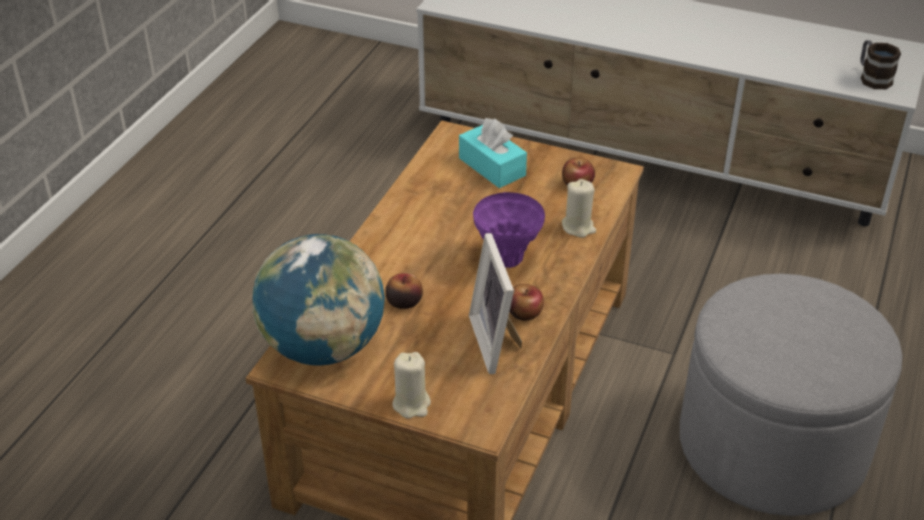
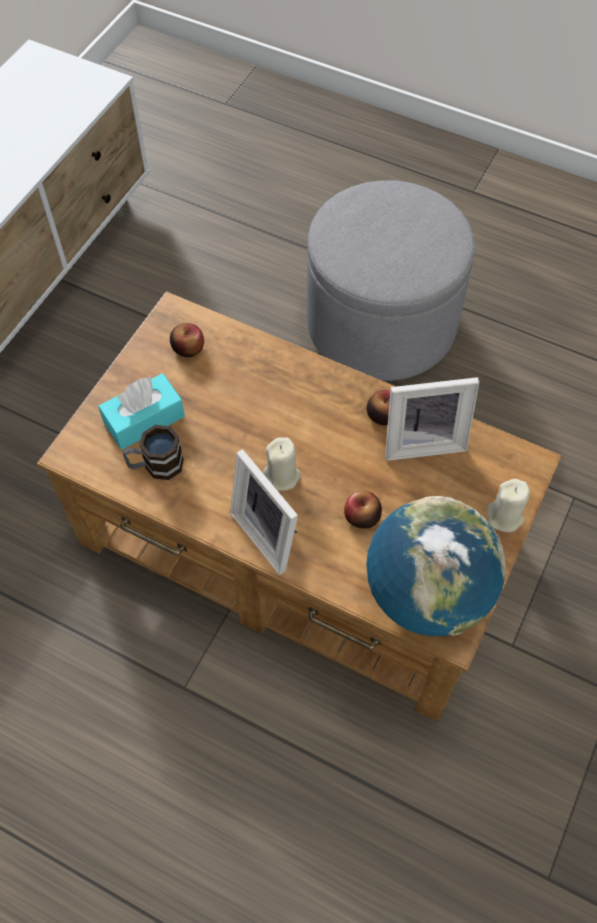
camera: 85 degrees left, 20 degrees up
(382, 246) = (270, 533): none -> picture frame
(507, 260) = (304, 421): purple vase -> none
(578, 227) = (260, 356): beige candle -> beige candle (282, 476)
(872, 77) = (75, 90): mug -> mug (156, 465)

